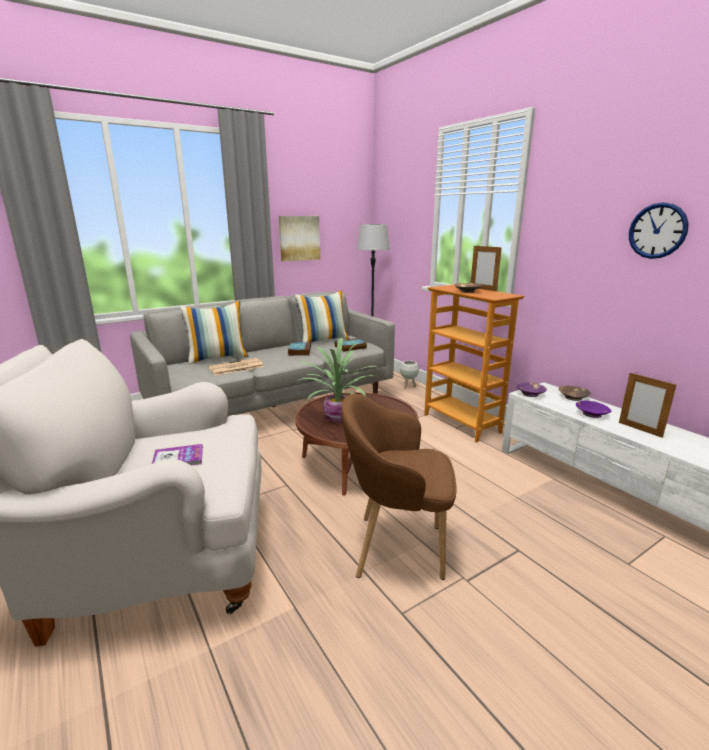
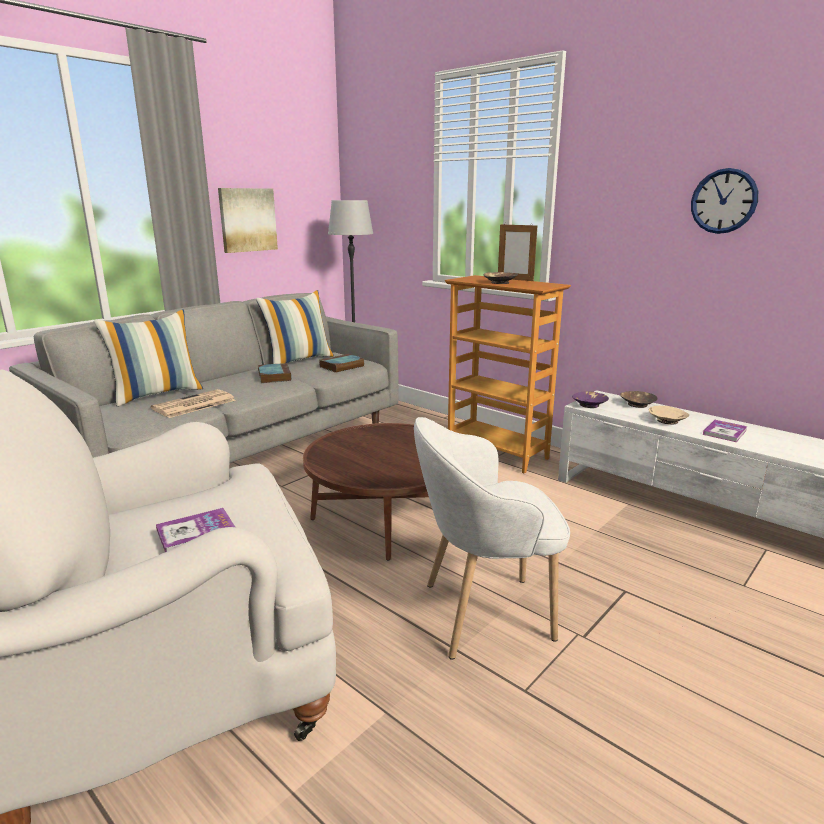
camera: 15 degrees left, 0 degrees up
(339, 419) = (365, 459): potted plant -> none
(395, 547) = (482, 613): brown armchair -> white armchair
(408, 386) = (412, 414): white planter -> none
(591, 414) = (667, 421): purple bowl -> beige bowl
(640, 429) = (724, 432): picture frame -> book

